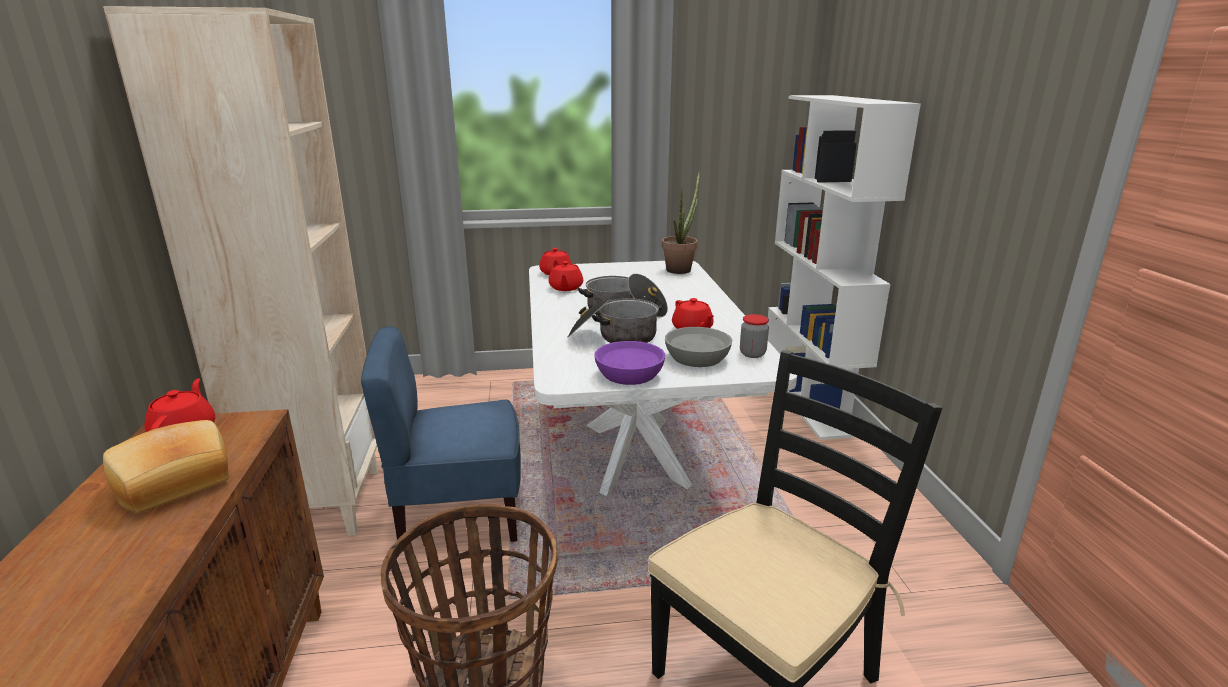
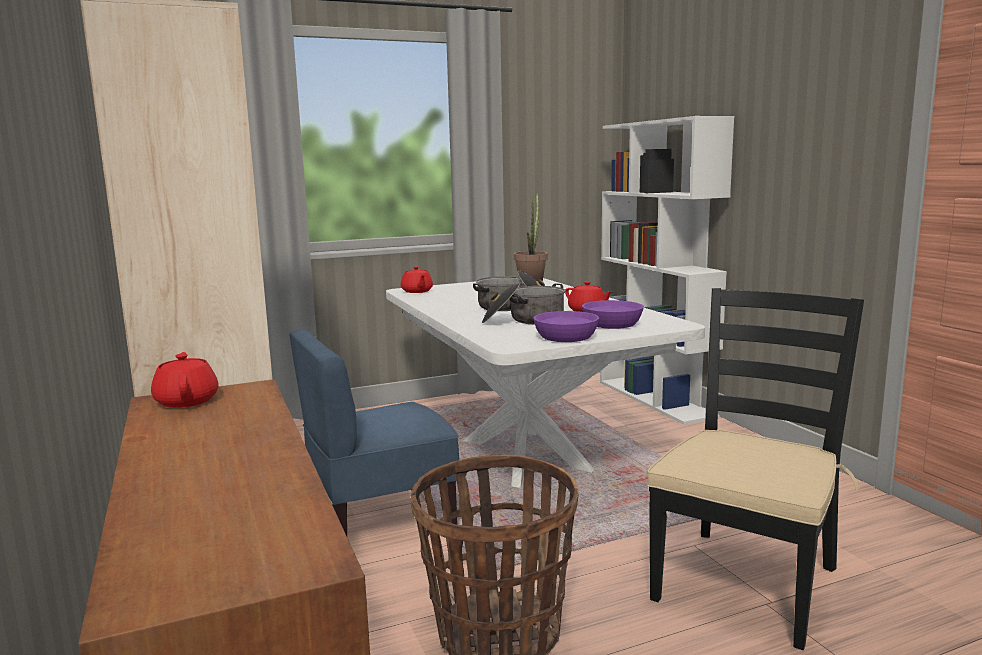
camera: 15 degrees left, 10 degrees down
(175, 484) = (228, 426): bread -> none
(565, 288) = (439, 298): red teapot -> none
(697, 357) = (612, 324): grey bowl -> purple bowl
(752, 354) = (655, 318): jar -> none

